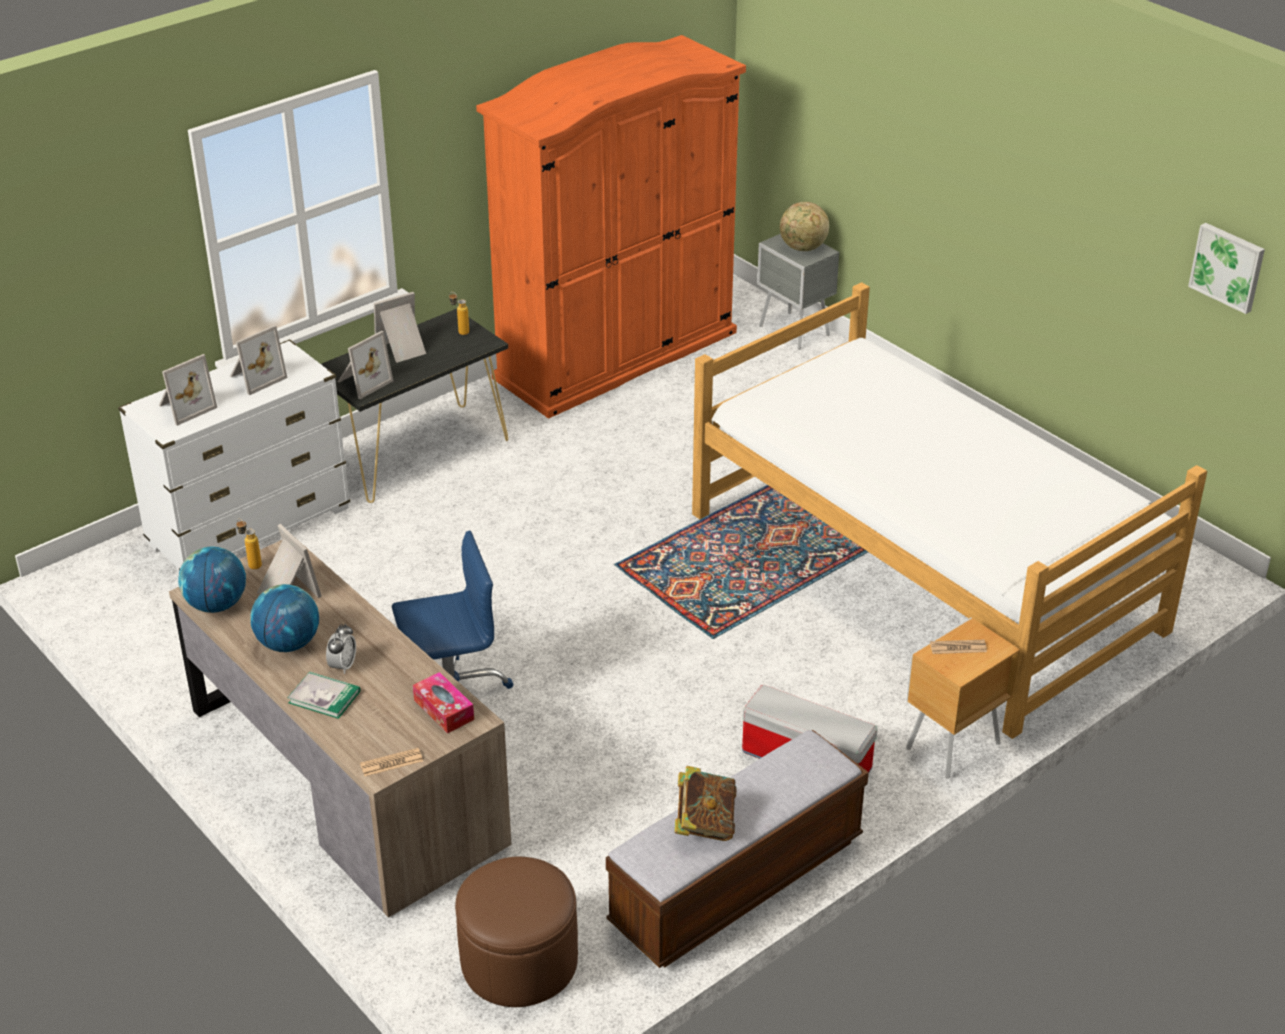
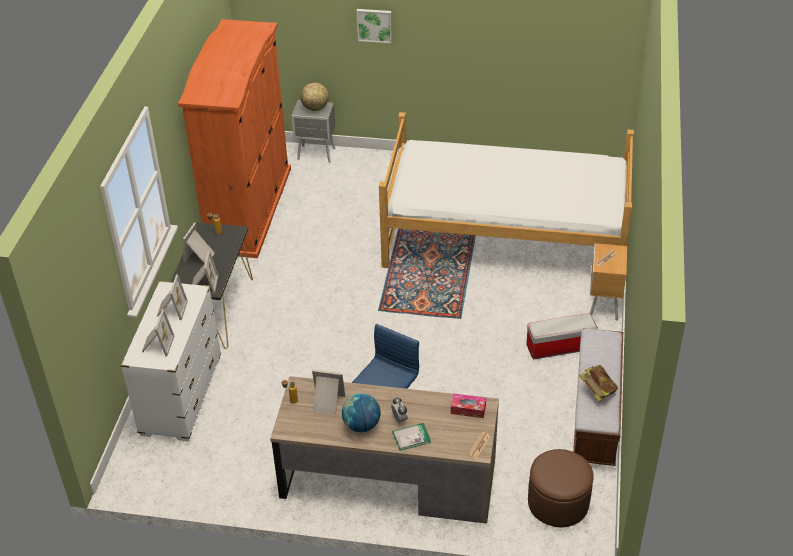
camera: 40 degrees left, 5 degrees up
(216, 605) = (302, 429): globe -> none
(1228, 266) = (586, 33): picture -> picture (374, 25)

